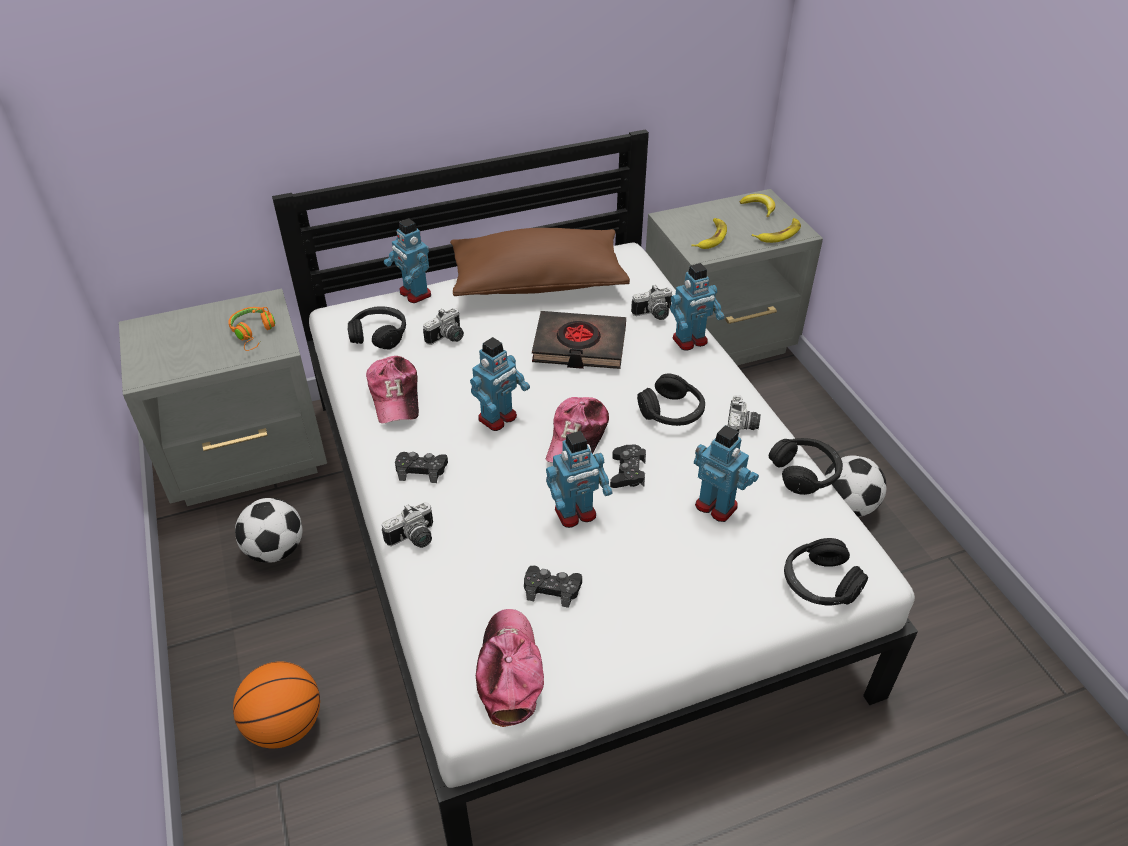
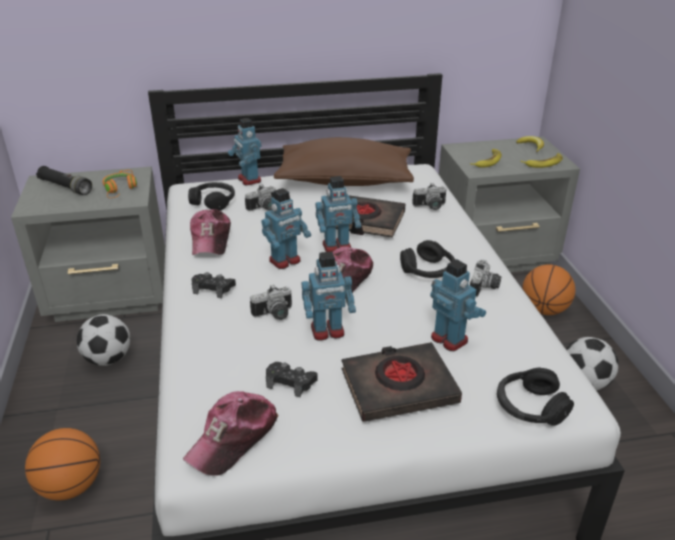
camera: 10 degrees right, 10 degrees down
(178, 337) = (65, 187): none -> black flashlight
(414, 539) = (190, 334): camera -> camera (274, 315)
(509, 671) = (233, 438): cap -> cap turned 150 degrees counterclockwise
(628, 472) = (379, 307): black game controller -> none
(674, 578) = (398, 387): none -> black book
(690, 341) = (456, 226): toy robot -> toy robot (337, 247)
(789, 413) = (544, 310): none -> basketball
(805, 472) = (533, 324): black headphones -> none

